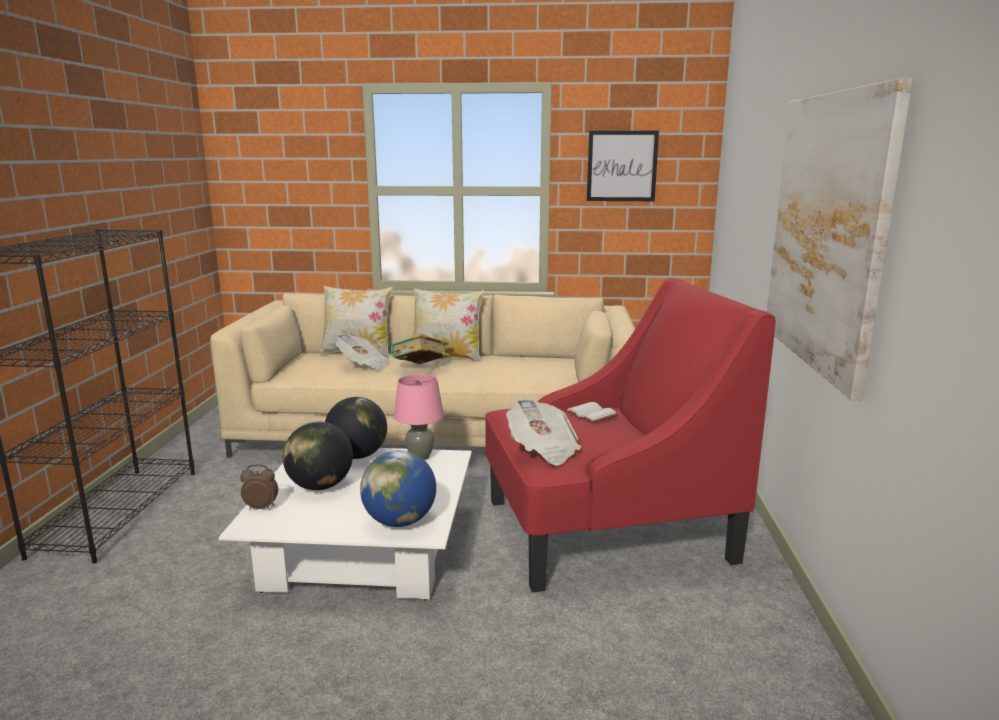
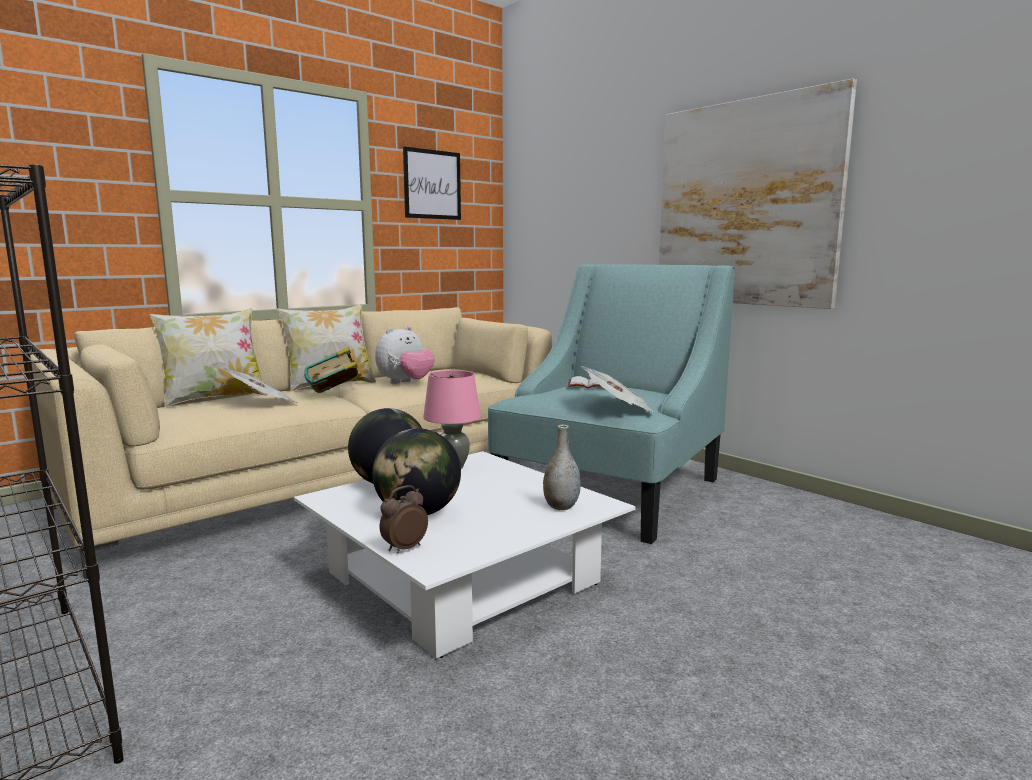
camera: 45 degrees left, 5 degrees down
(400, 521) = (561, 506): globe -> grey vase
(491, 369) = (405, 383): none -> plush toy
(605, 530) = (610, 492): red armchair -> turquoise armchair

